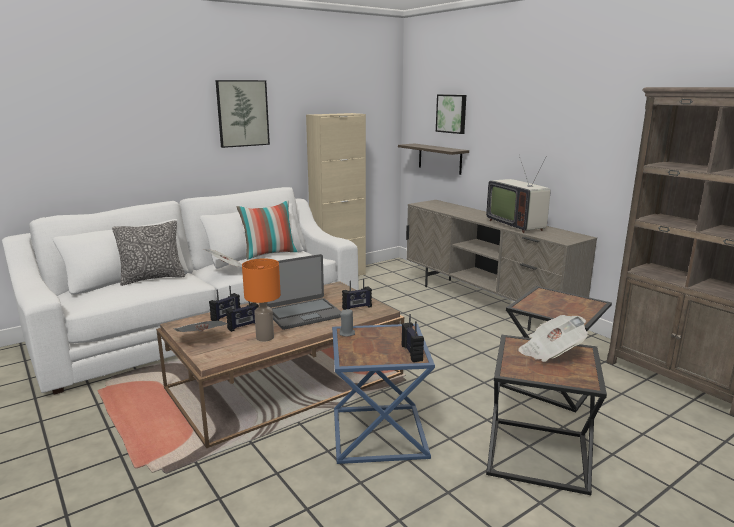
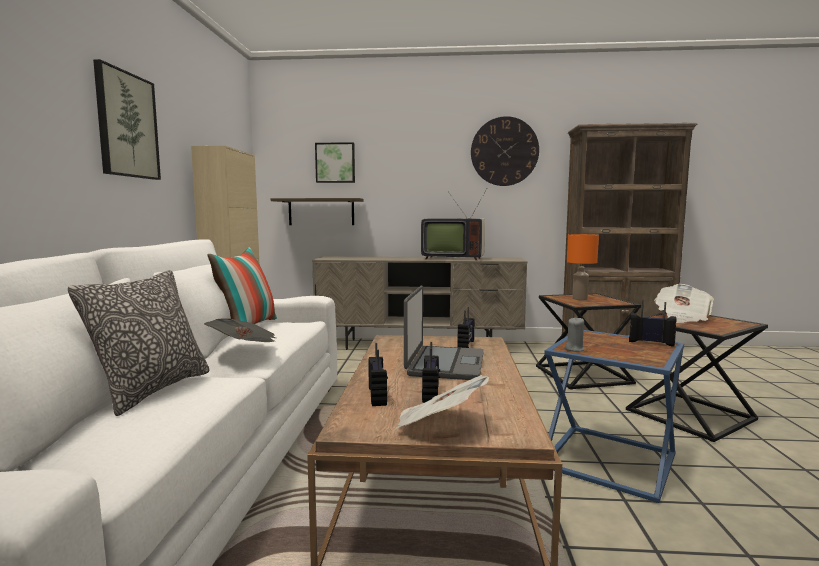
camera: 50 degrees left, 10 degrees down
(265, 337) = (487, 392): orange table lamp -> orange table lamp (579, 299)
(597, 109) = (504, 151): none -> wall clock

